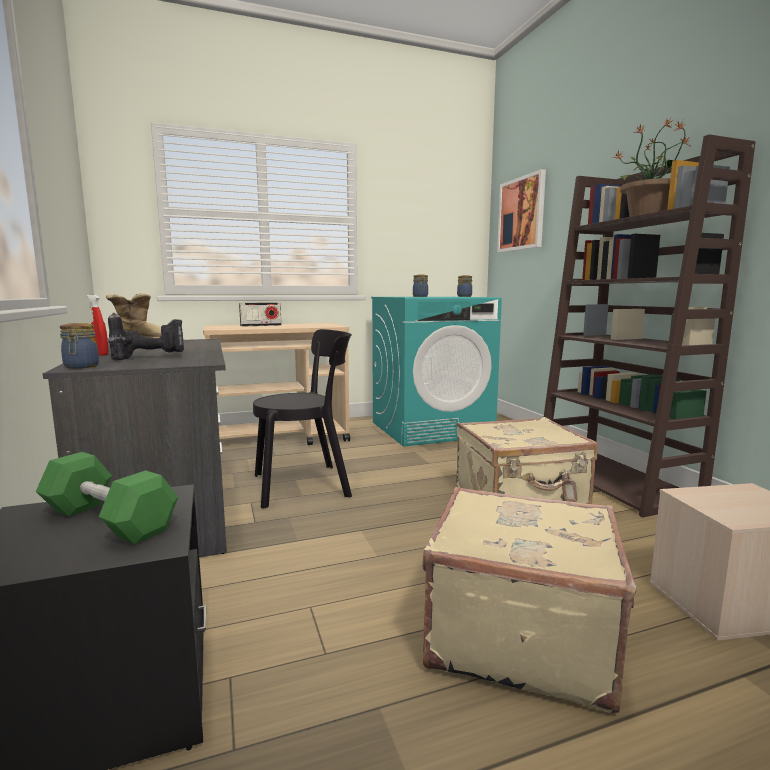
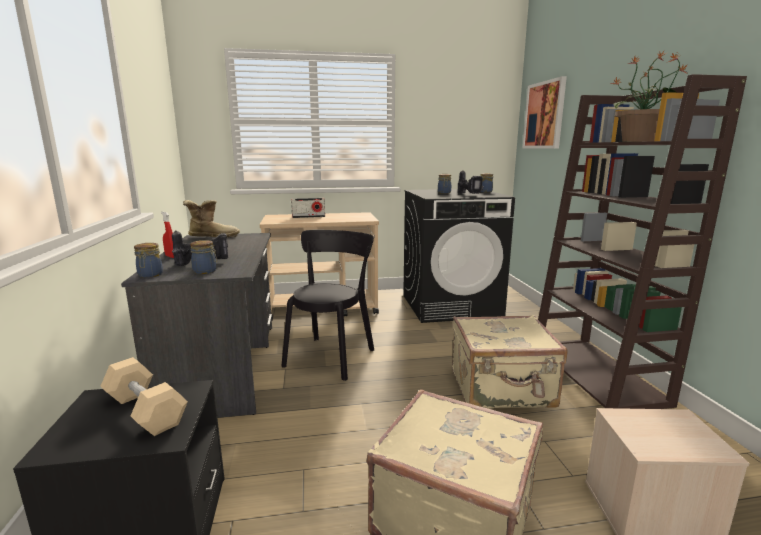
camera: 10 degrees right, 5 degrees up
(108, 520) = (145, 410): green dumbbell -> beige dumbbell
(159, 362) = (205, 271): none -> jar
(306, 485) = (331, 356): black chair -> black chair turned 60 degrees counterclockwise
(431, 429) = (451, 305): turquoise washing machine -> black washing machine
(450, 296) = (469, 194): none -> power drill

